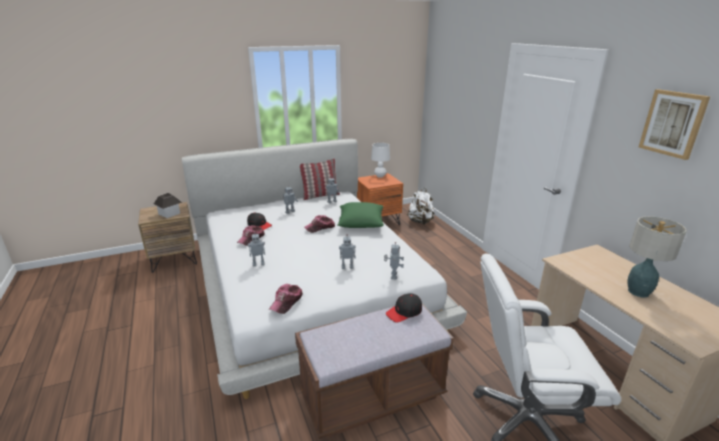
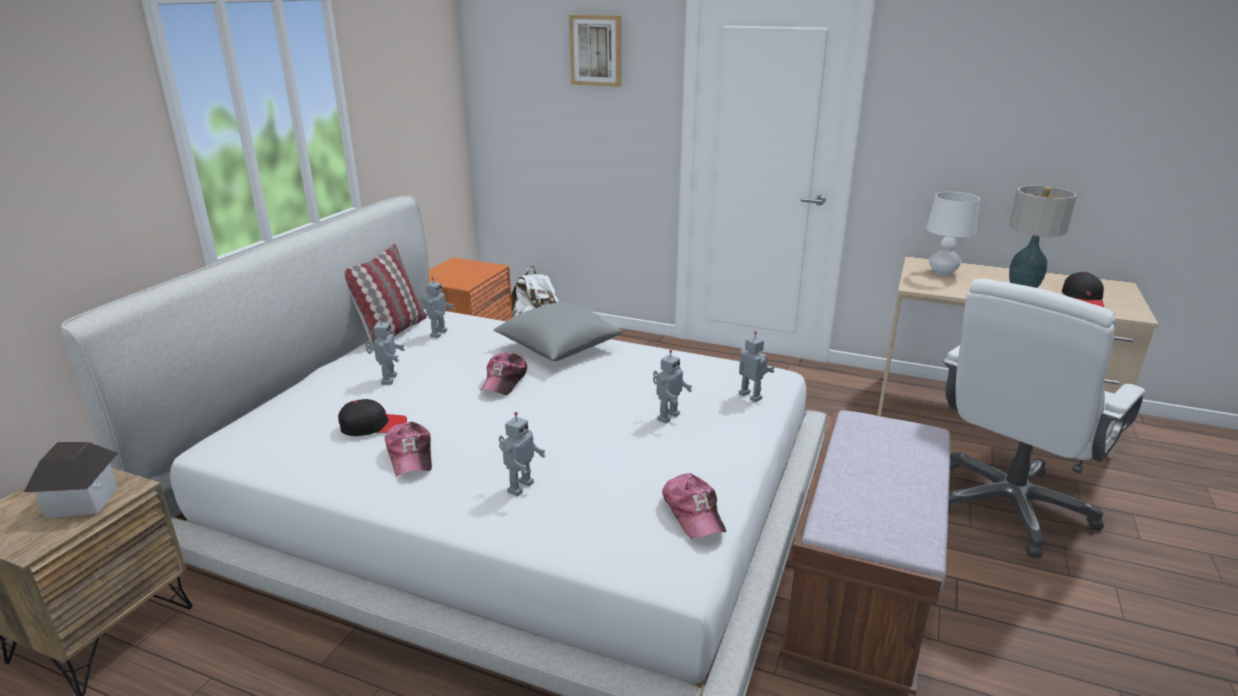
camera: 45 degrees left, 0 degrees up
(360, 224) = (558, 349): green pillow -> grey pillow
(380, 176) = (449, 266): white table lamp -> white table lamp (942, 272)
(404, 312) = (863, 430): black cap -> black cap (1083, 299)
(673, 123) = (992, 67): picture -> picture (596, 50)

